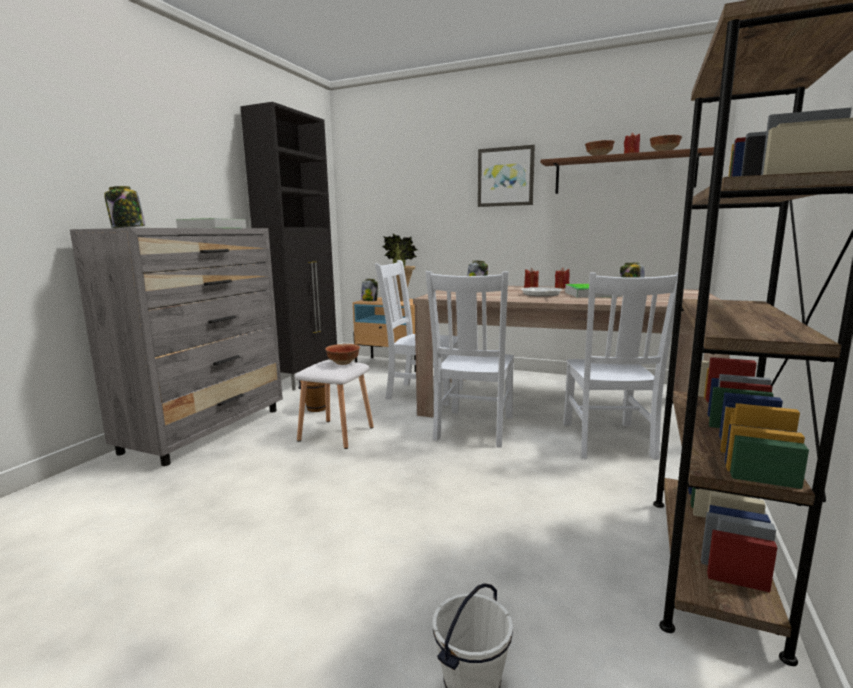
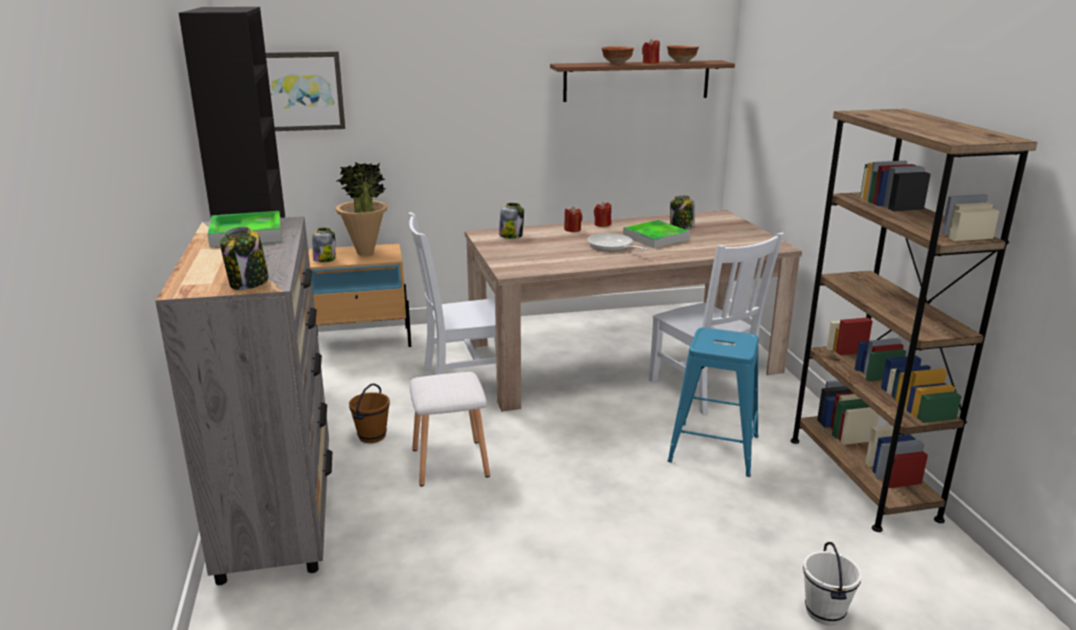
camera: 35 degrees left, 10 degrees up
(344, 363) = (456, 379): bowl -> none
(473, 429) = (579, 411): white chair -> none
(505, 177) = (500, 79): picture -> picture (303, 91)
(557, 485) = (714, 448): none -> blue stool

